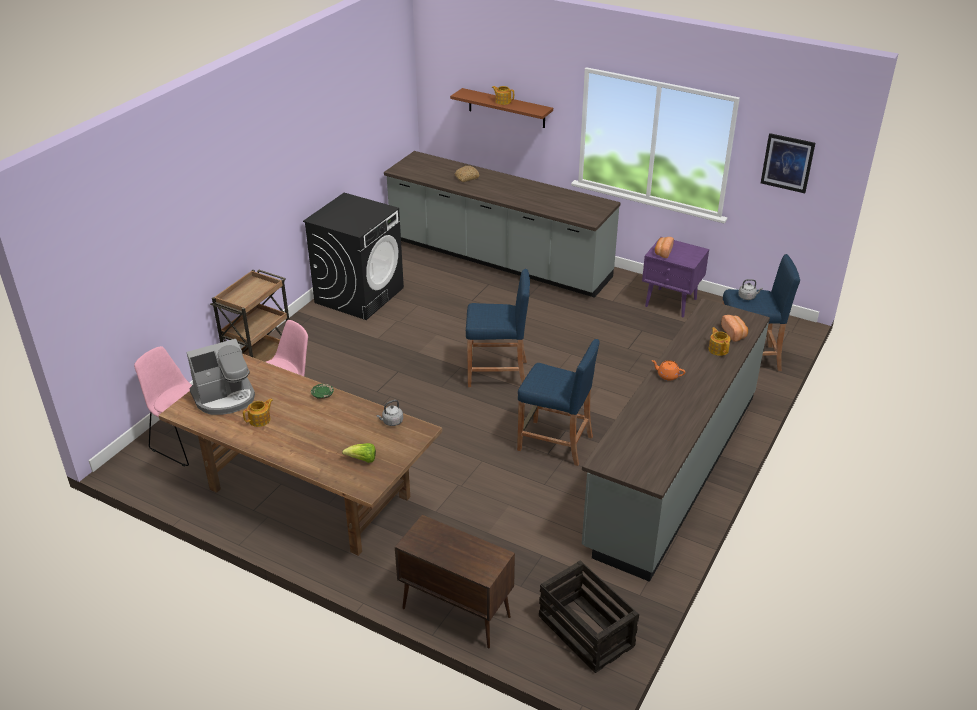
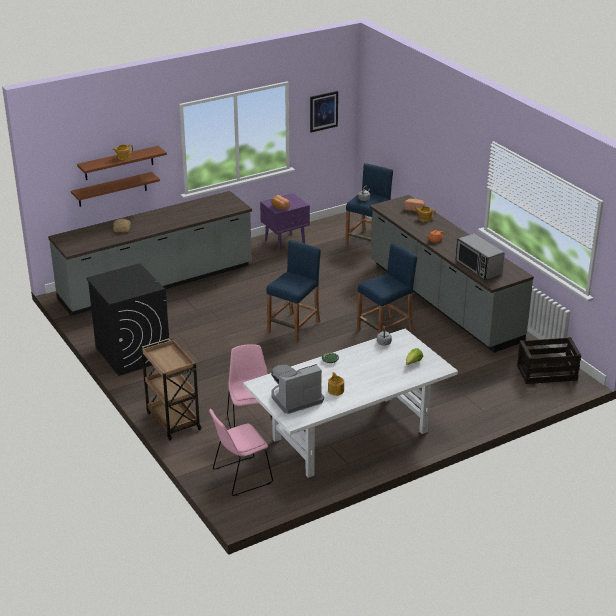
camera: 60 degrees left, 5 degrees down
(225, 397) = (295, 399): coffee machine -> coffee machine turned 120 degrees counterclockwise
(308, 492) = (349, 436): brown dining table -> white dining table
(455, 612) = (502, 410): brown cabinet -> none
(496, 135) = (112, 189): none -> brown shelf
(632, 435) = (478, 267): none -> microwave

